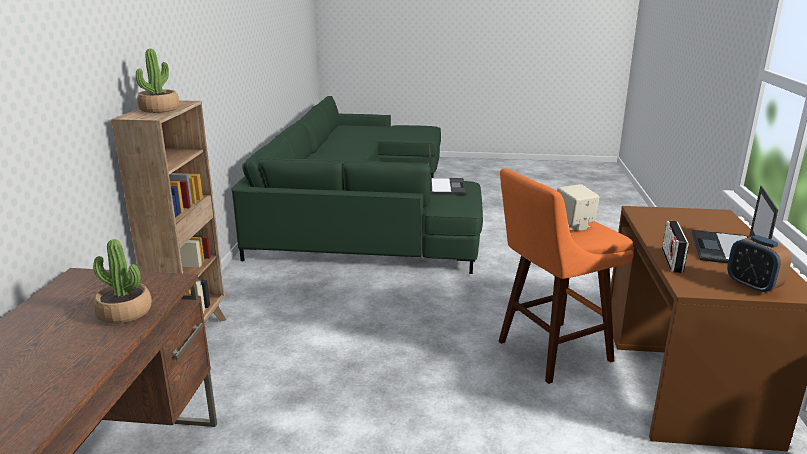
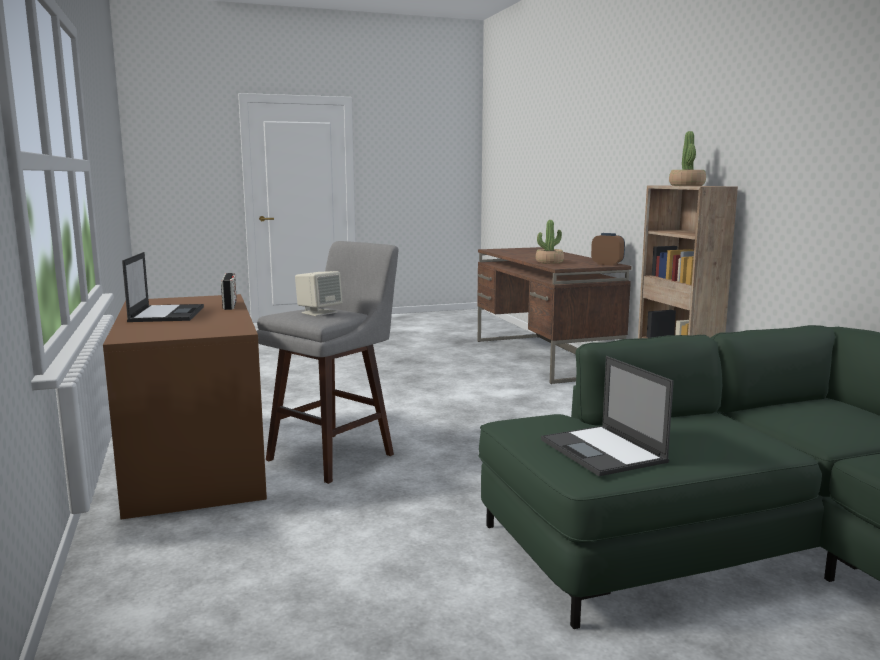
camera: 155 degrees right, 10 degrees down
(549, 352) = (335, 455): orange stool -> grey stool
(752, 286) = (174, 301): alarm clock -> alarm clock (607, 264)

